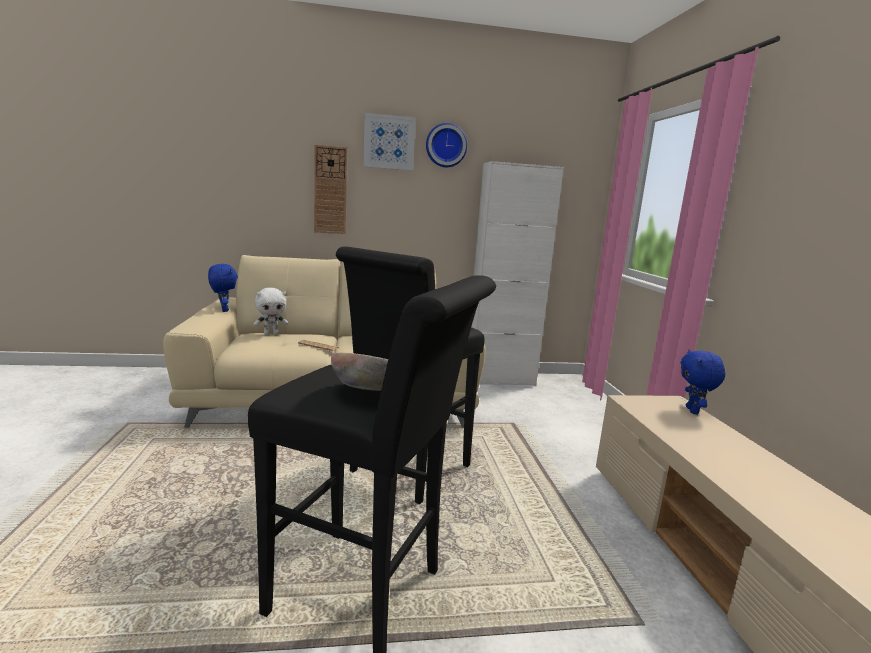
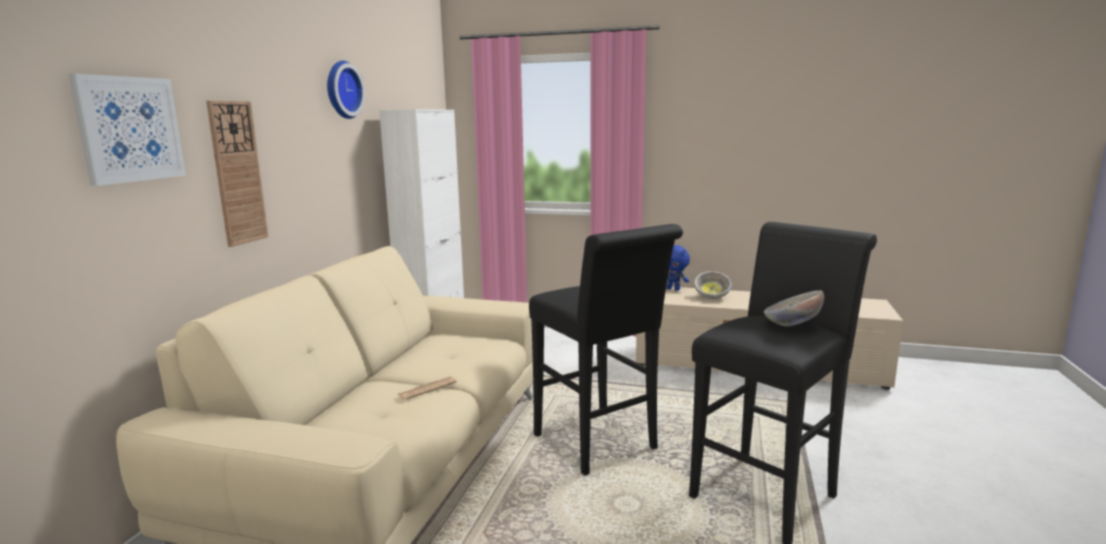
camera: 65 degrees left, 0 degrees up
(223, 310) = (250, 423): blue plush toy -> none
(271, 334) = (333, 416): white plush toy -> none
(389, 142) = (290, 89): picture -> picture (129, 129)
(703, 436) = (712, 297): none -> bowl

